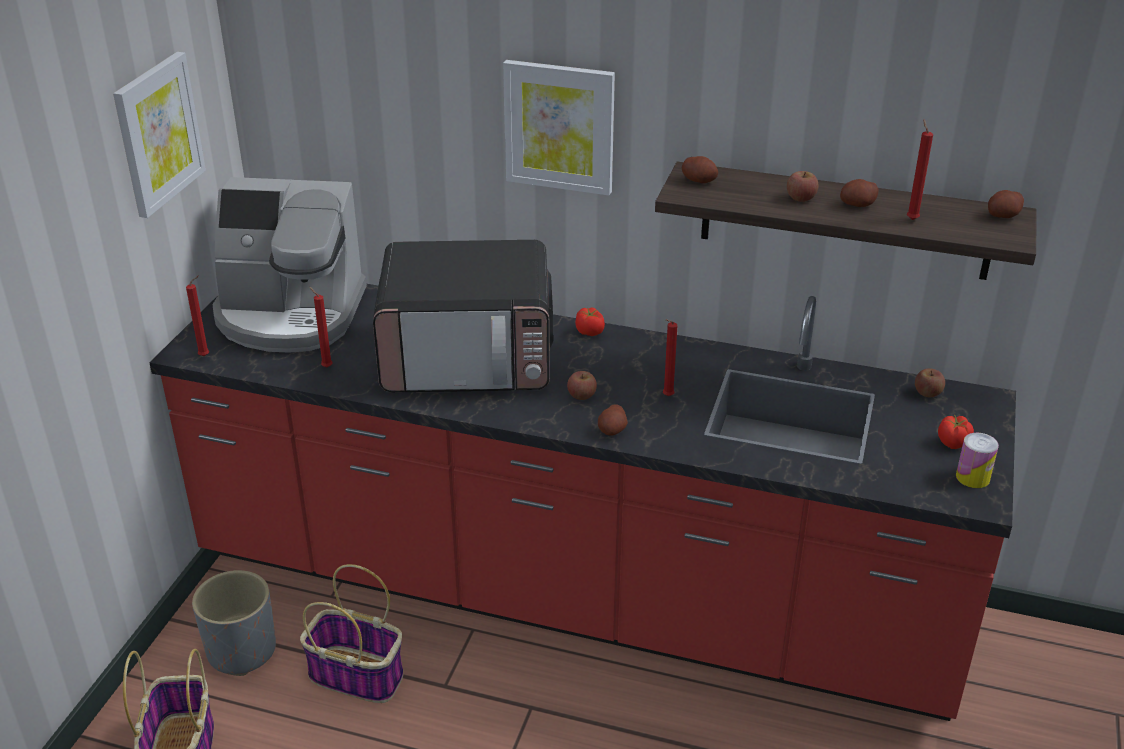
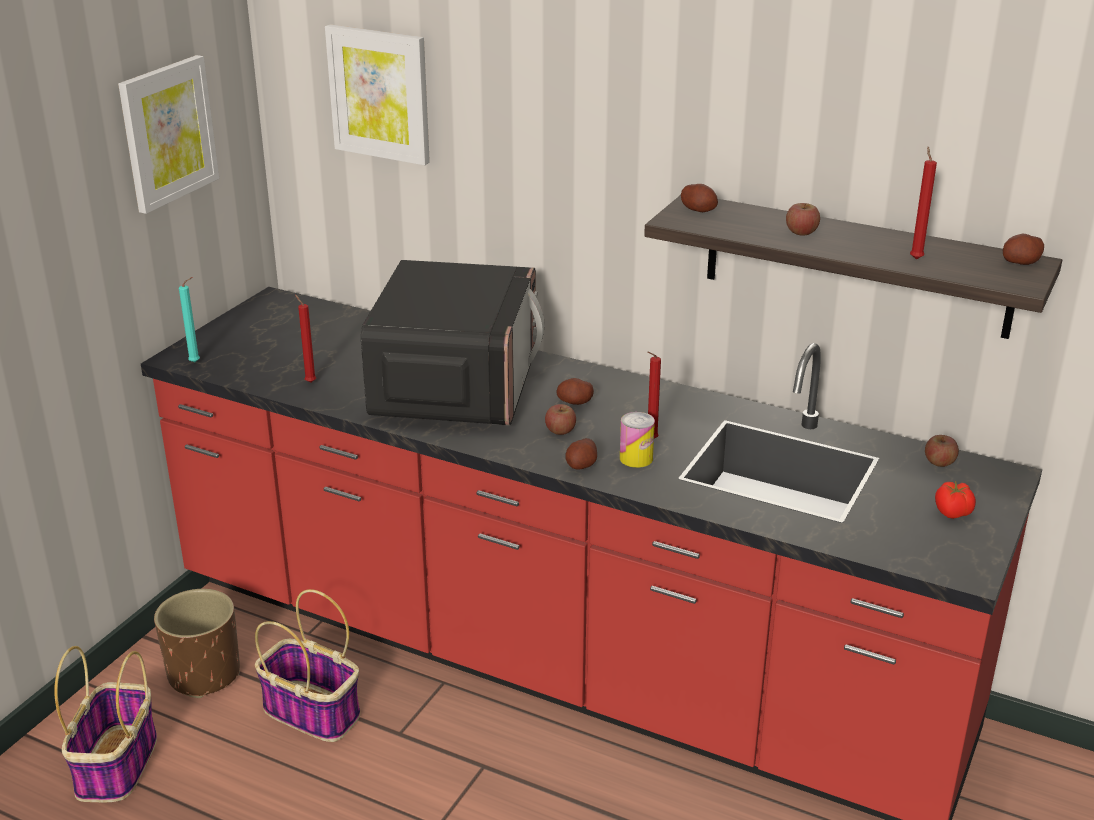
camera: 10 degrees right, 5 degrees down
(206, 355) = (196, 362): red candle -> turquoise candle
(242, 651) = (204, 674): grey planter -> brown planter
(290, 315) = (291, 334): coffee machine -> none
(469, 357) = (456, 386): microwave -> microwave turned 90 degrees counterclockwise
(559, 126) = (567, 151): picture -> picture (380, 94)
(589, 332) = (589, 374): tomato -> none
(857, 205) = (861, 242): potato -> potato (575, 402)
(972, 477) = (964, 548): can -> can (636, 458)

